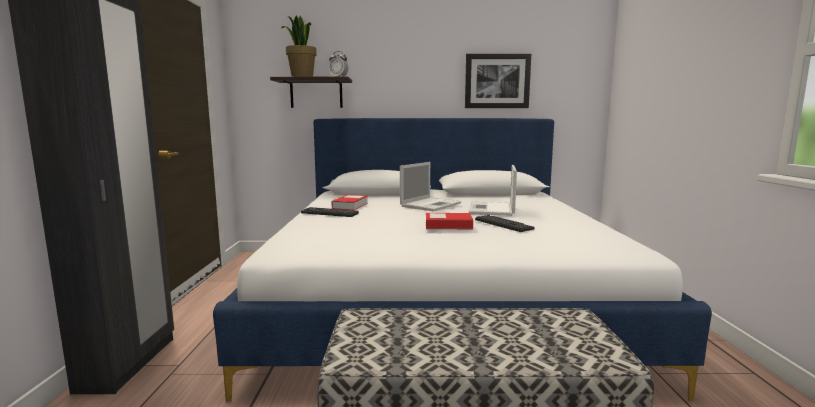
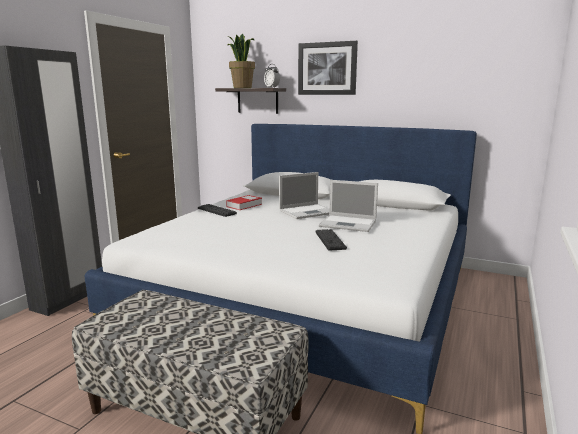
camera: 25 degrees right, 5 degrees up
(448, 225) = (279, 235): book -> none
(492, 210) = (349, 224): laptop -> laptop turned 105 degrees counterclockwise
(497, 81) = (421, 89): picture -> picture (327, 68)

